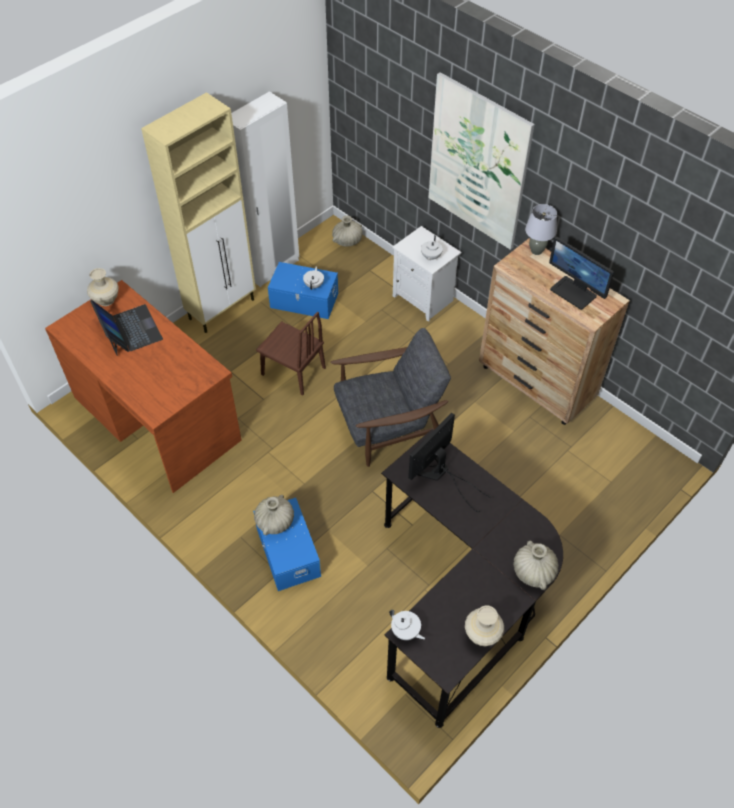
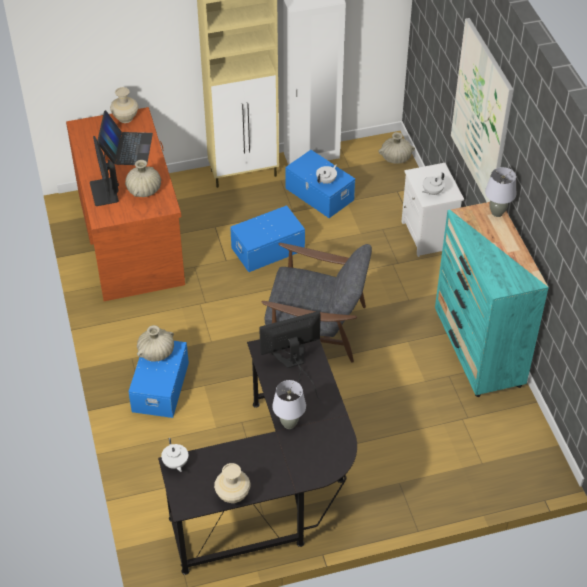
camera: 30 degrees right, 5 degrees down
(293, 371) = (267, 248): brown chair -> blue storage box
(479, 535) = (289, 424): none -> grey table lamp
(533, 572) = (311, 472): beige vase -> beige vase (144, 190)
(537, 383) = (478, 351): brown dresser -> turquoise dresser
(574, 292) = (501, 260): monitor -> monitor (105, 192)

